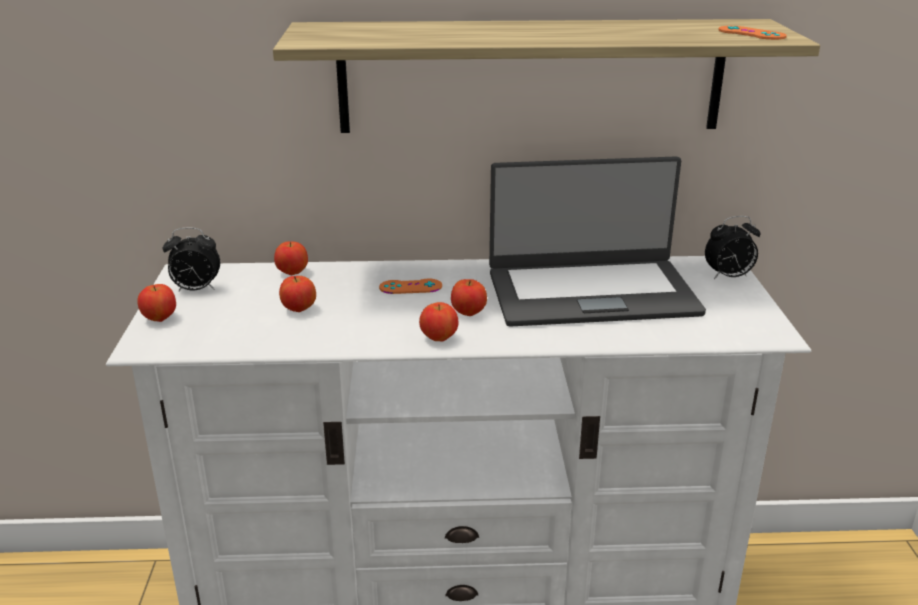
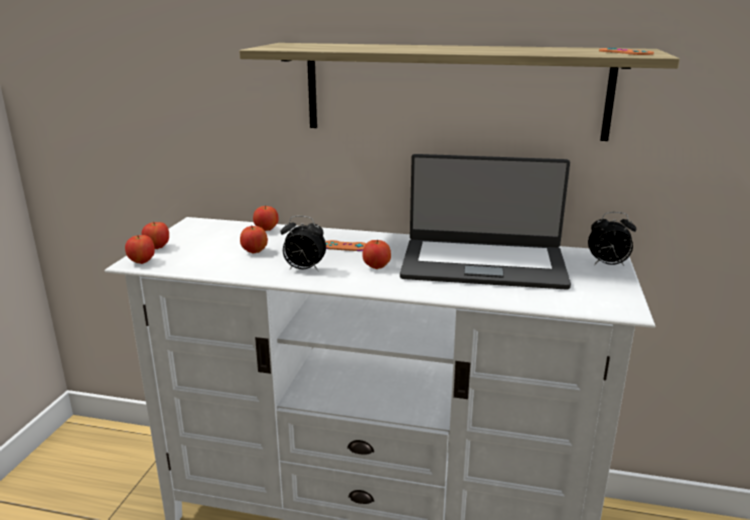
camera: 15 degrees right, 5 degrees down
(196, 290) = (194, 233): alarm clock -> alarm clock (303, 269)
(439, 338) = (343, 281): apple -> apple (142, 262)

